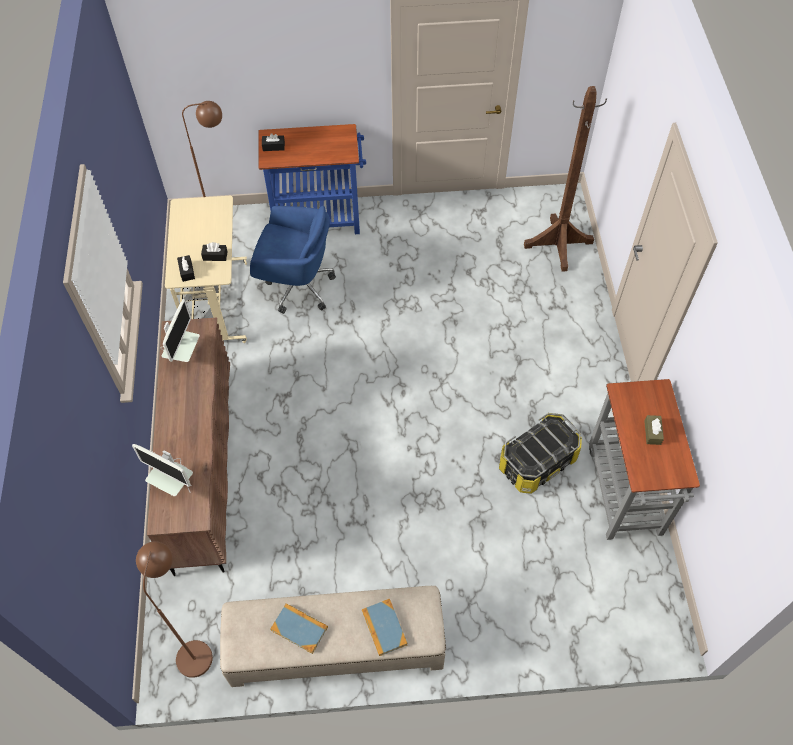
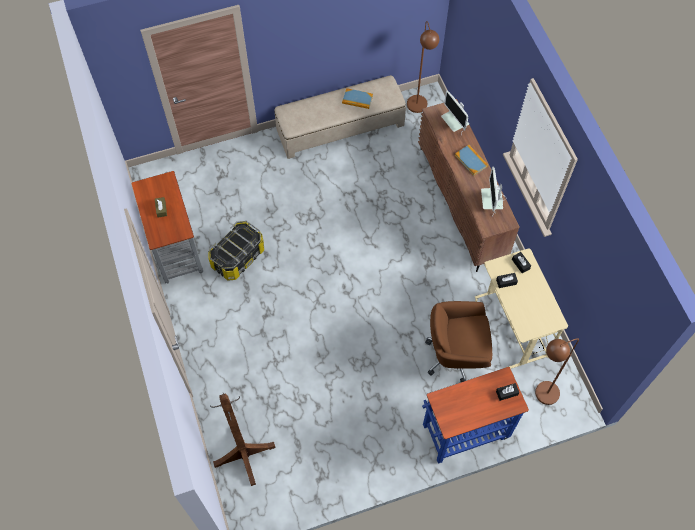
camera: 165 degrees right, 5 degrees up
(174, 484) = (454, 127): monitor -> monitor turned 135 degrees counterclockwise
(297, 288) = (455, 357): blue office chair -> brown office chair
(384, 628) = (310, 109): book -> book (471, 161)

